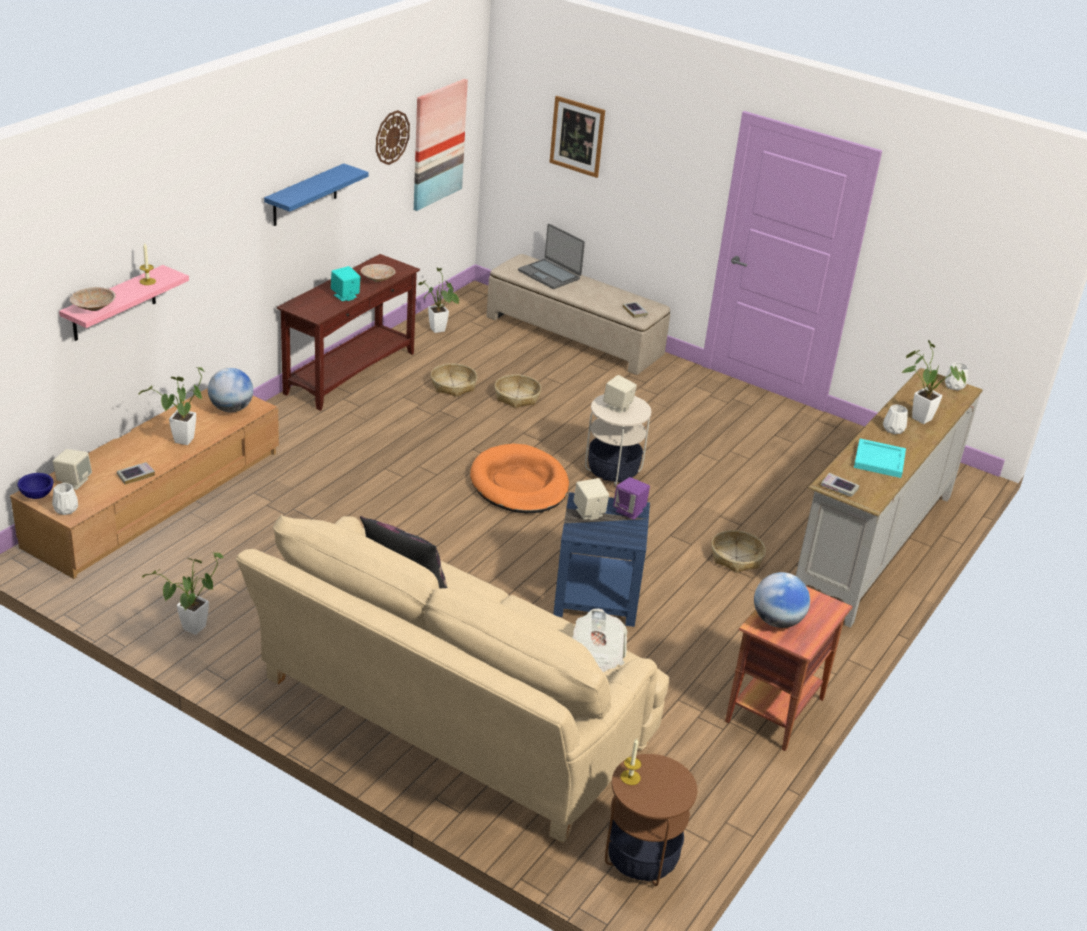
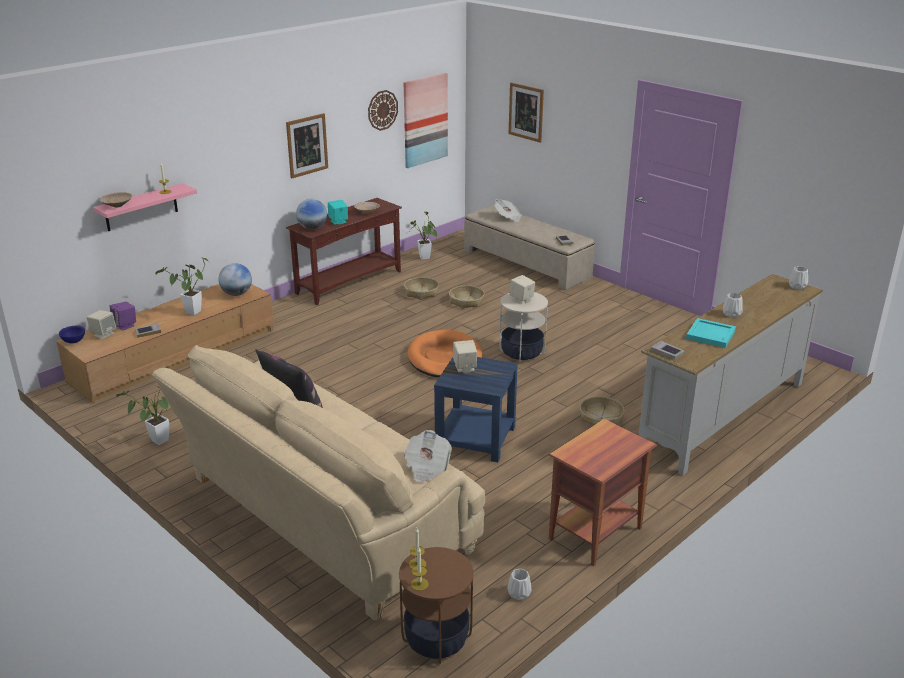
camera: 15 degrees right, 5 degrees down
(65, 509) = (88, 351): white vase -> white vase (518, 593)
(305, 195) = (307, 145): blue shelf -> picture
(549, 275) = (508, 218): laptop -> newspaper
(629, 511) = (498, 368): purple speaker -> purple speaker (125, 325)
(642, 801) = (419, 584): none -> candle
(777, 621) = (584, 451): globe -> globe (312, 228)
(918, 417) = (756, 306): potted plant -> none

